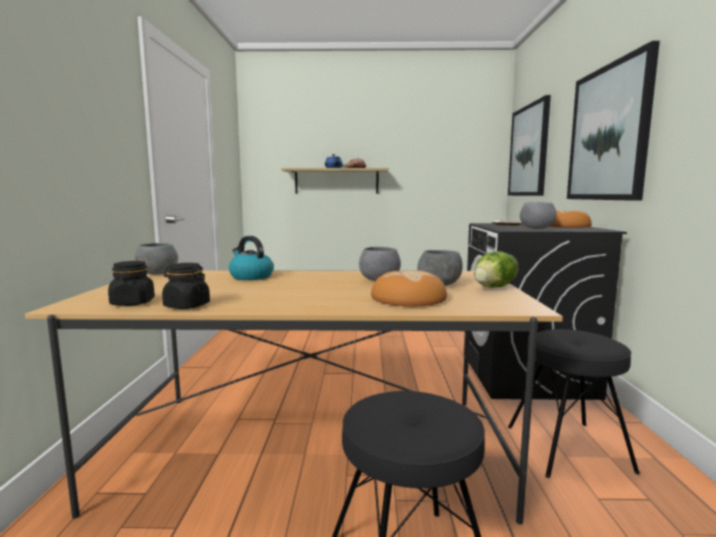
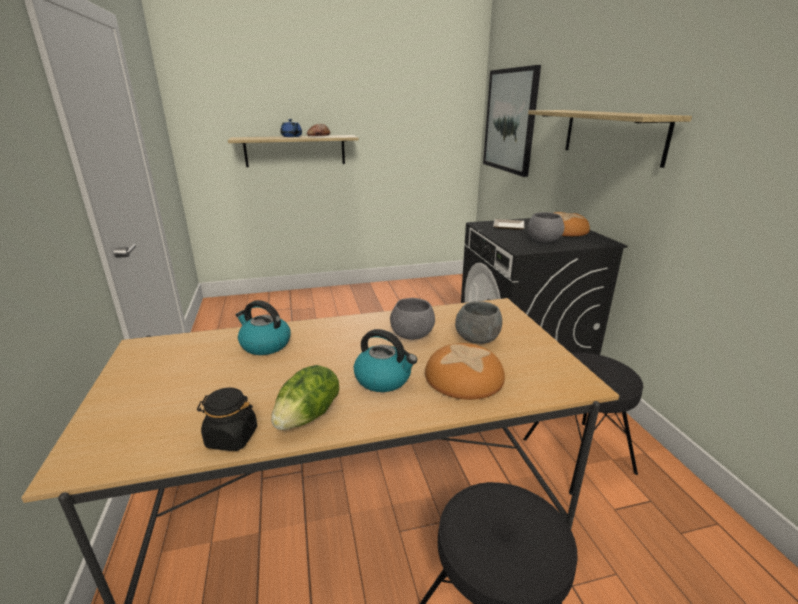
camera: 15 degrees left, 15 degrees up
(133, 303) = (157, 441): black jar -> none
(157, 273) = (140, 350): grey bowl -> none
(334, 294) = (384, 379): none -> kettle
(494, 287) = (531, 338): lettuce -> lettuce (309, 416)
(608, 133) = (612, 135): picture -> shelf

